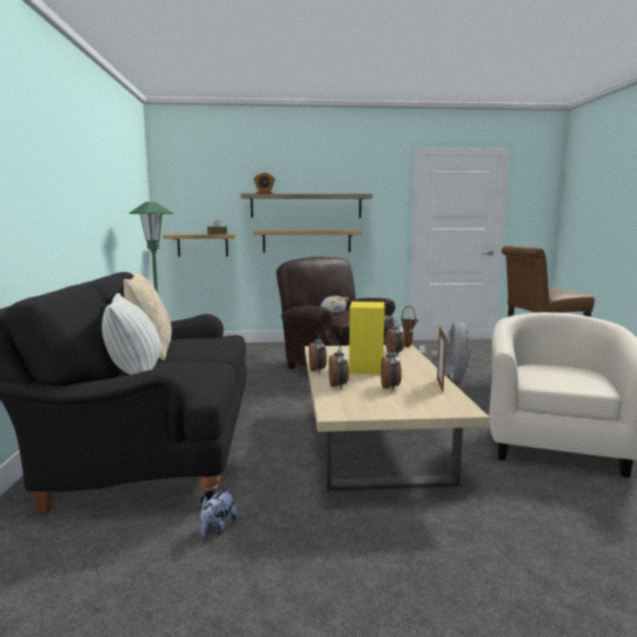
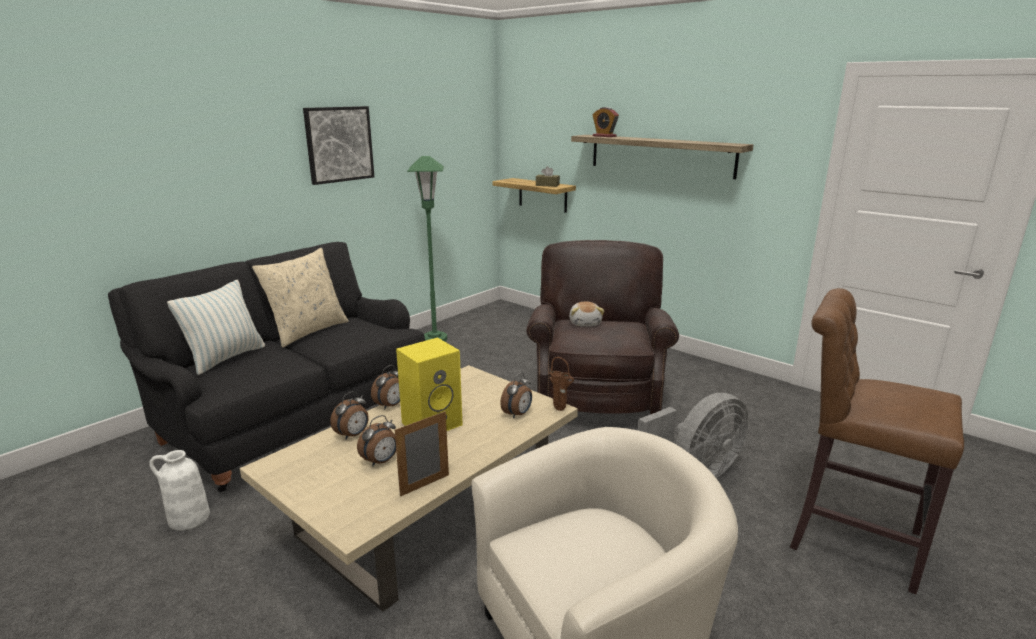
camera: 45 degrees right, 10 degrees up
(87, 183) = (339, 144): none -> picture
(217, 528) = (188, 519): plush toy -> white vase
(307, 241) = (657, 205): shelf -> none

